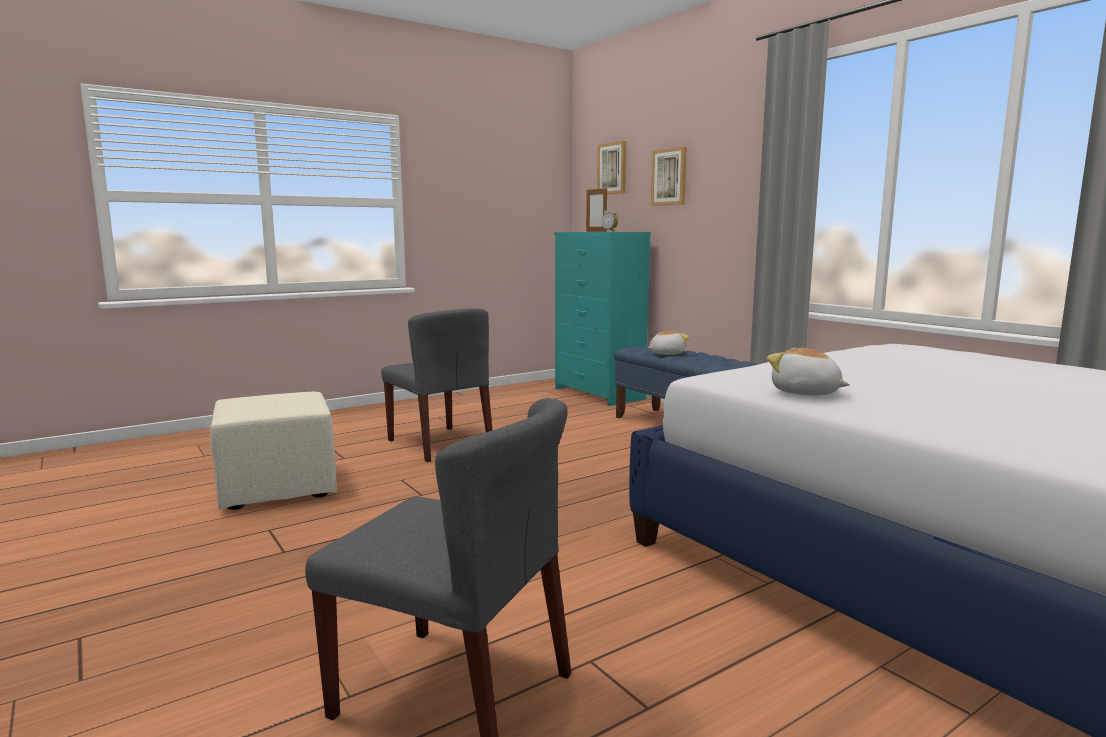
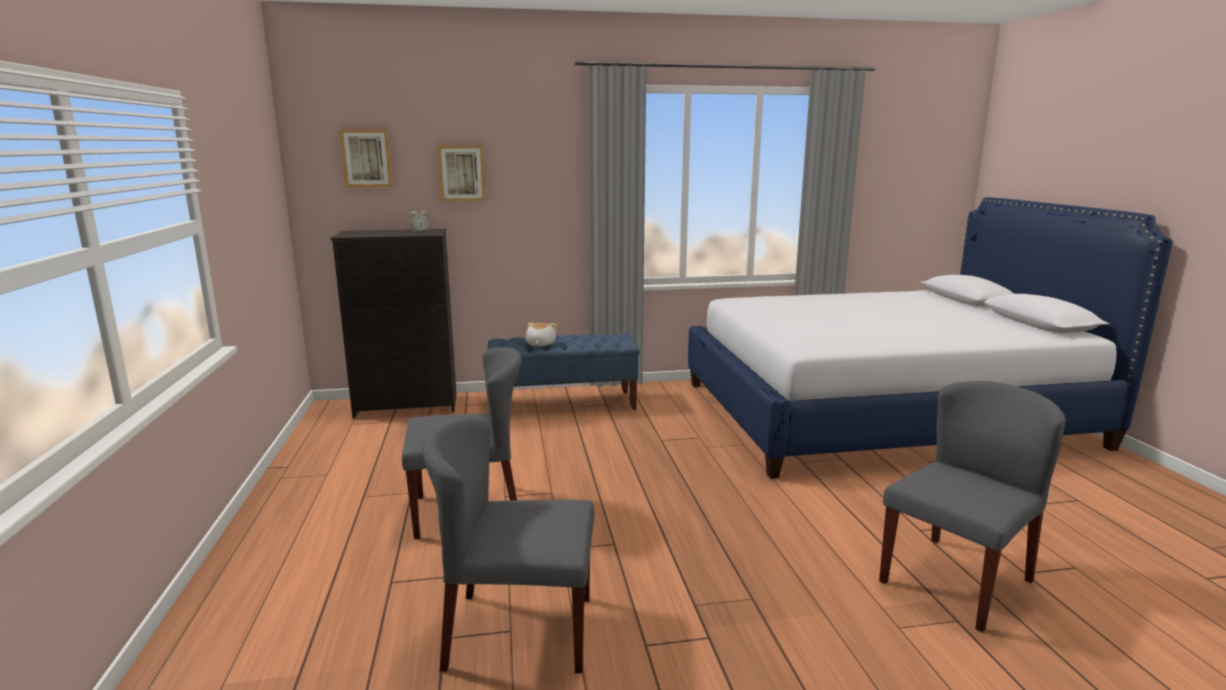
camera: 65 degrees left, 5 degrees up
(279, 489) = (518, 632): beige ottoman -> grey chair
(596, 231) = (391, 233): picture frame -> none
(598, 394) = (407, 406): turquoise dresser -> black dresser
(805, 393) = (863, 342): plush toy -> none

